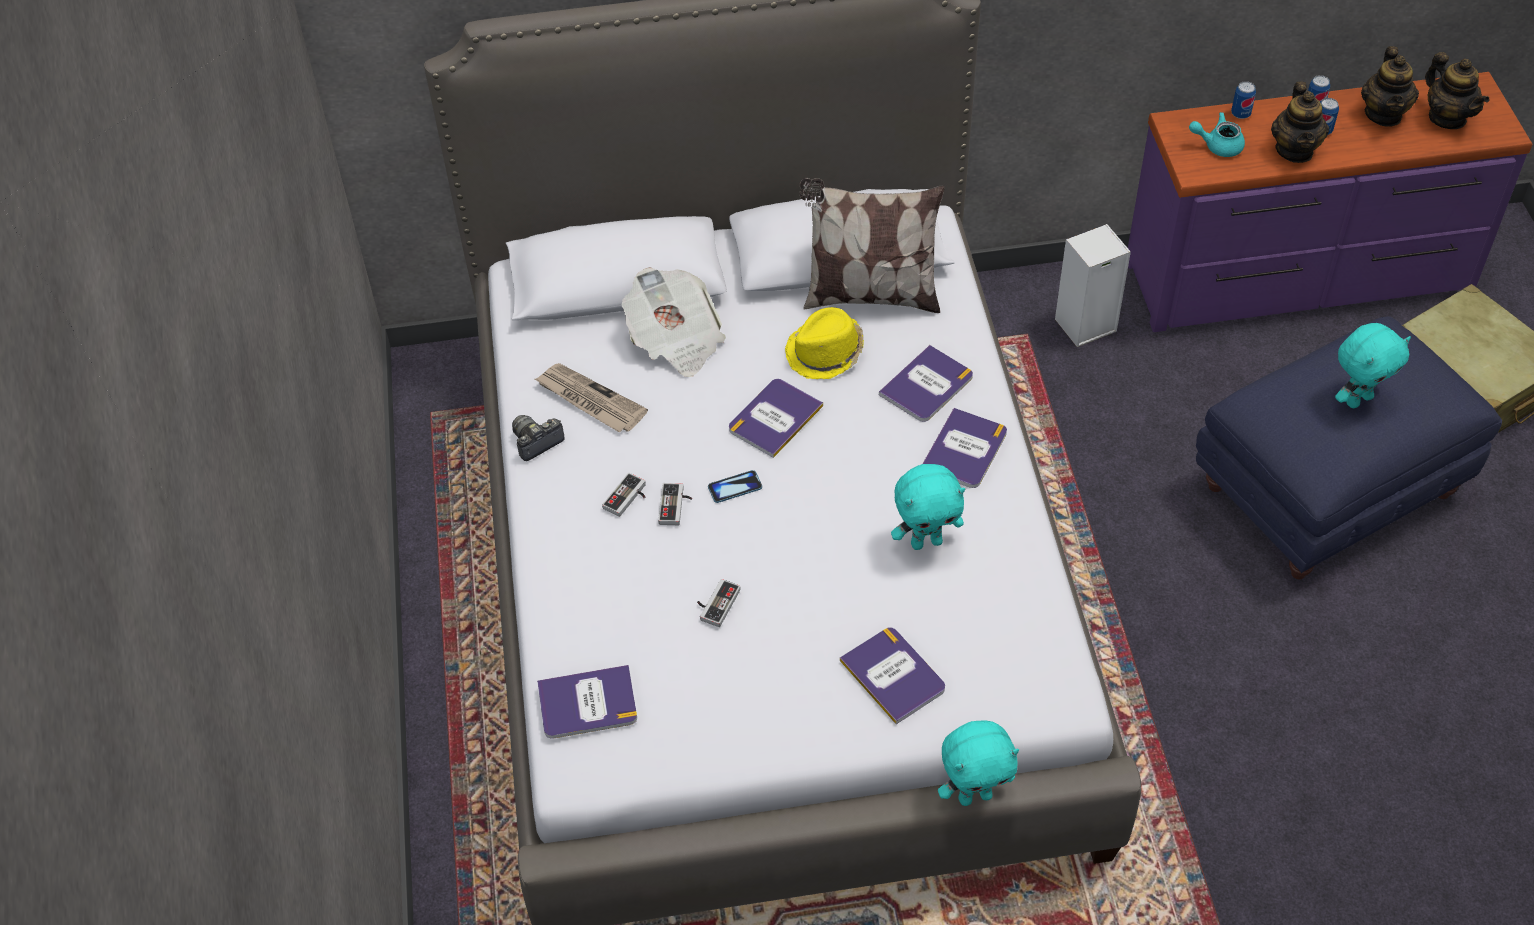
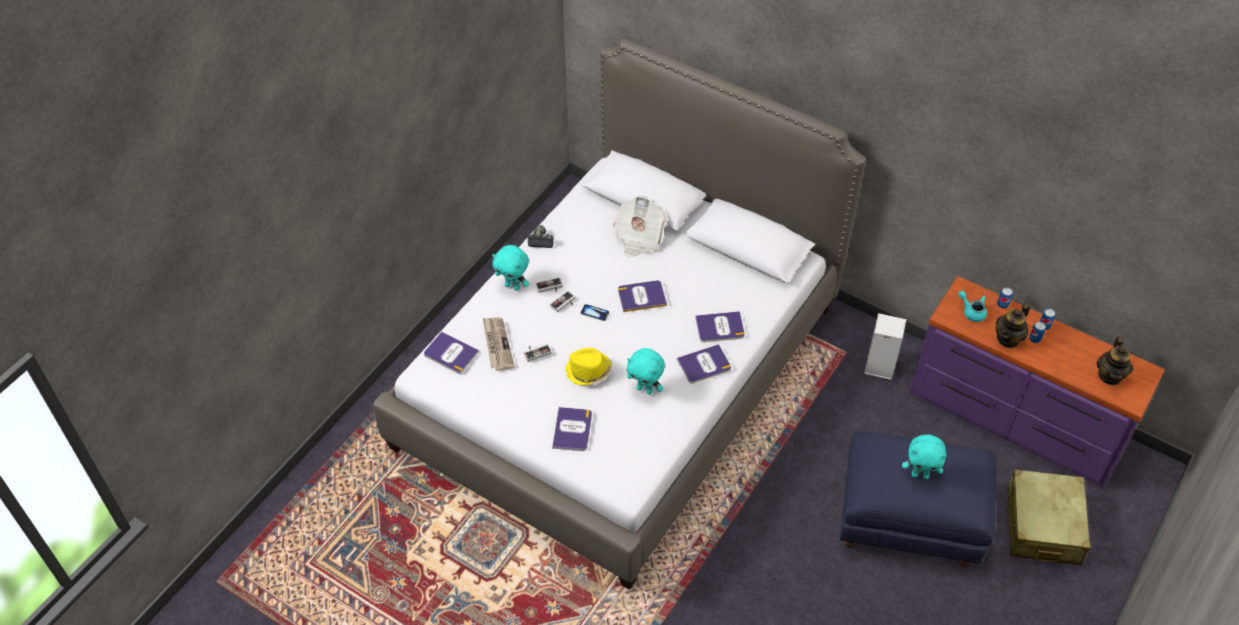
camera: 40 degrees right, 0 degrees up
(589, 400) = (578, 239): newspaper -> newspaper (497, 344)
(825, 353) = (693, 285): yellow hat -> yellow hat (588, 371)
(869, 295) = (740, 273): pillow -> none
(975, 795) = (562, 502): turquoise plush toy -> turquoise plush toy (513, 286)
(1383, 114) = (1077, 352): teapot -> none

